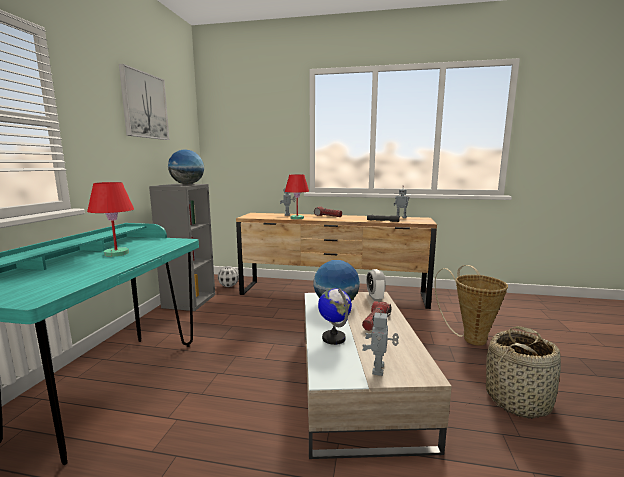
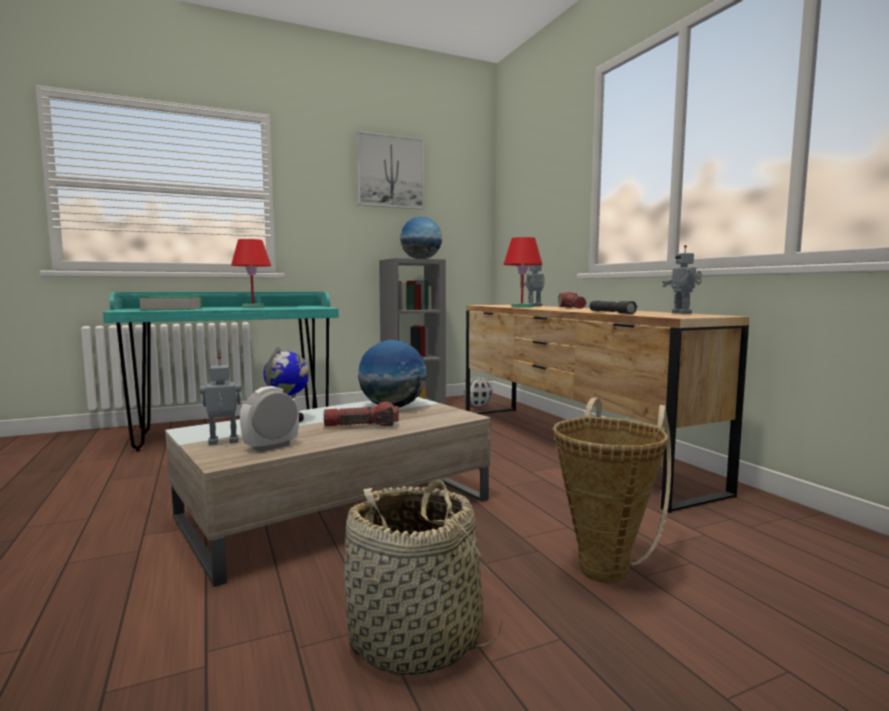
camera: 55 degrees right, 5 degrees down
(60, 278) = (172, 309): none -> book
(375, 297) = (451, 416): alarm clock -> alarm clock (271, 447)

